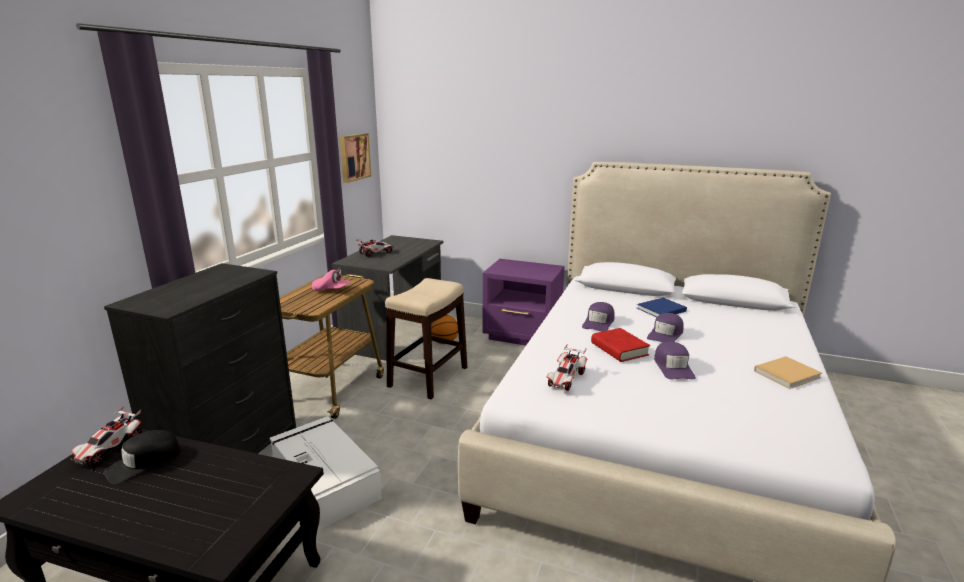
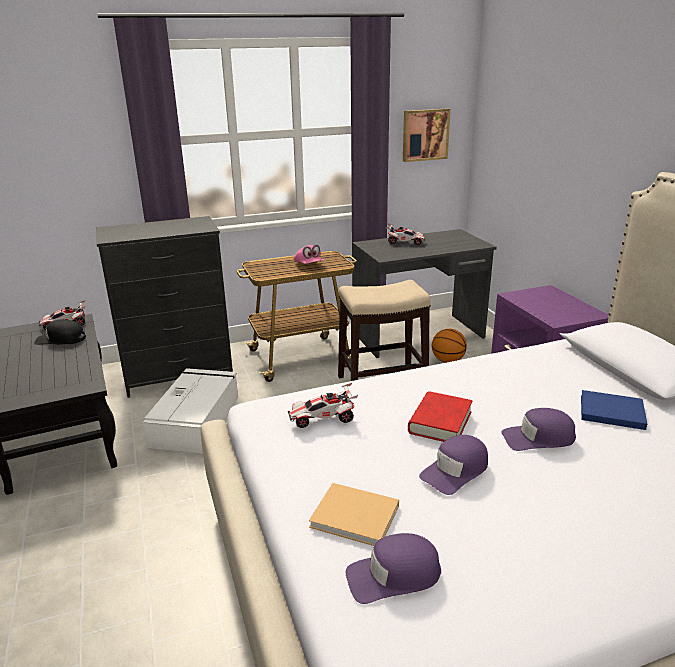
camera: 50 degrees right, 5 degrees up
(598, 322) = (490, 389): purple cap -> purple cap (393, 576)
(788, 374) = (593, 571): beige book -> beige book (357, 517)

